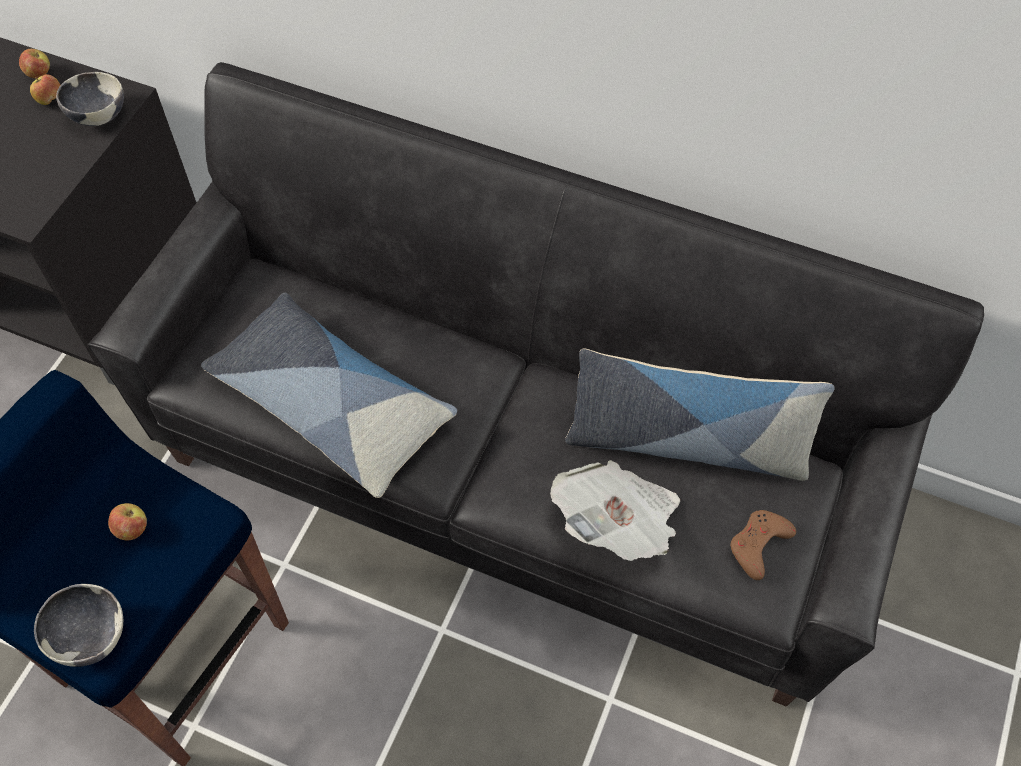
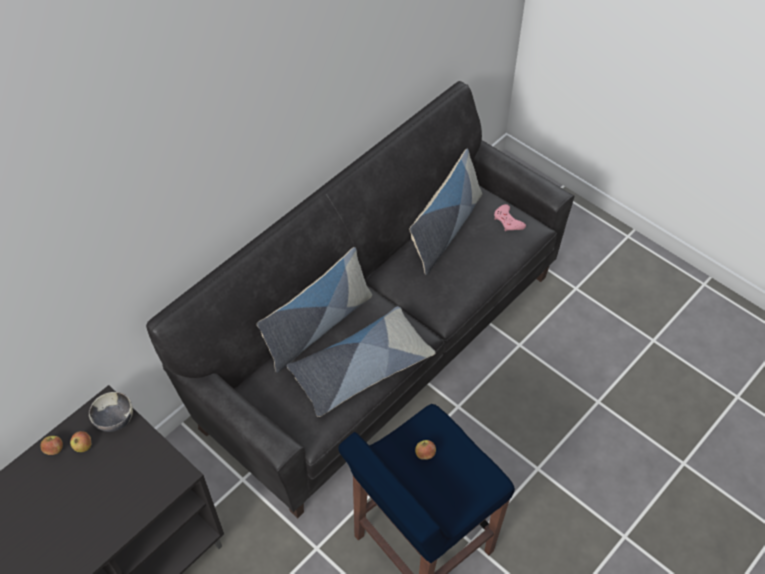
camera: 70 degrees left, 5 degrees down
(90, 636) = (481, 483): bowl -> none
(397, 321) = (318, 327): none -> pillow
(618, 523) = (478, 267): newspaper -> none
(758, 545) = (508, 221): brown game controller -> pink game controller

